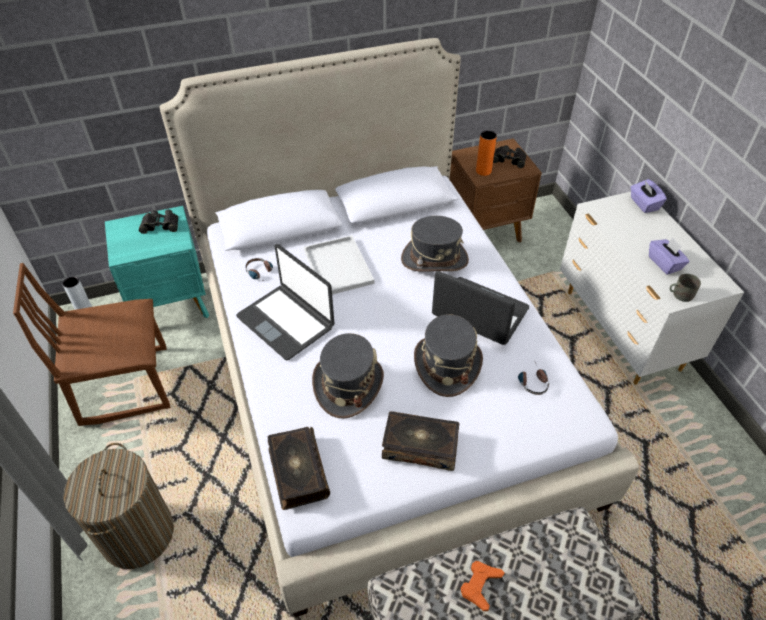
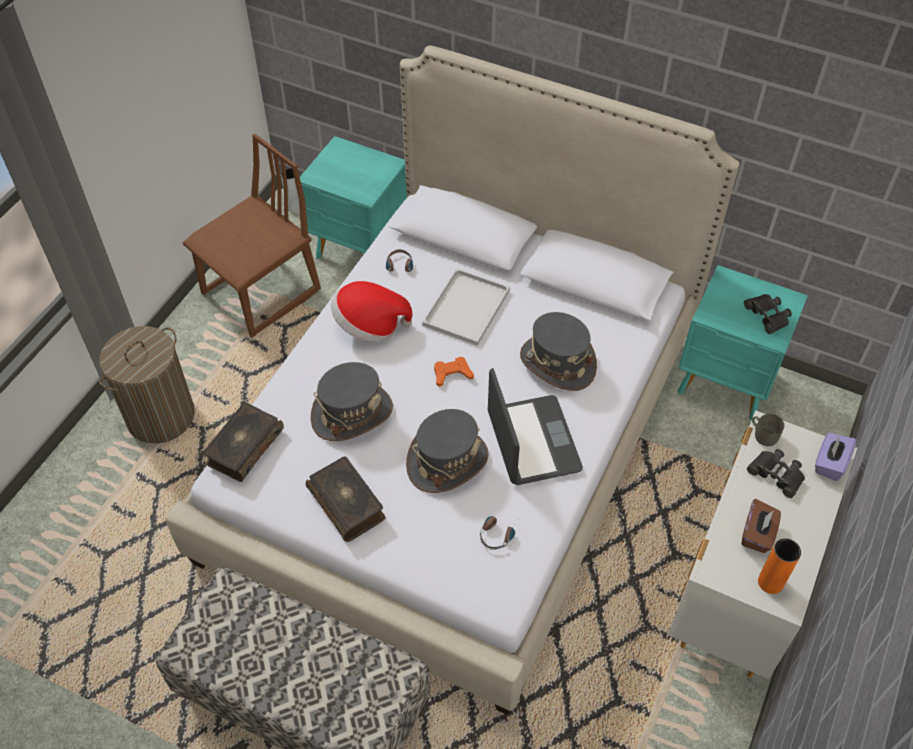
camera: 45 degrees right, 5 degrees up
(125, 384) = (262, 293): brown chair -> brown chair turned 105 degrees clockwise
(160, 225) = (370, 168): black binoculars -> black binoculars (776, 474)
(286, 322) = (370, 325): laptop -> hat
(480, 585) = (282, 640): orange game controller -> orange game controller (452, 374)
(483, 171) = (722, 309): orange vase -> orange vase (770, 582)
(485, 232) = (726, 383): brown nightstand -> turquoise nightstand
(664, 263) = (757, 534): purple tissue box -> brown tissue box
(680, 294) = (726, 573): grey mug -> grey mug (763, 434)

